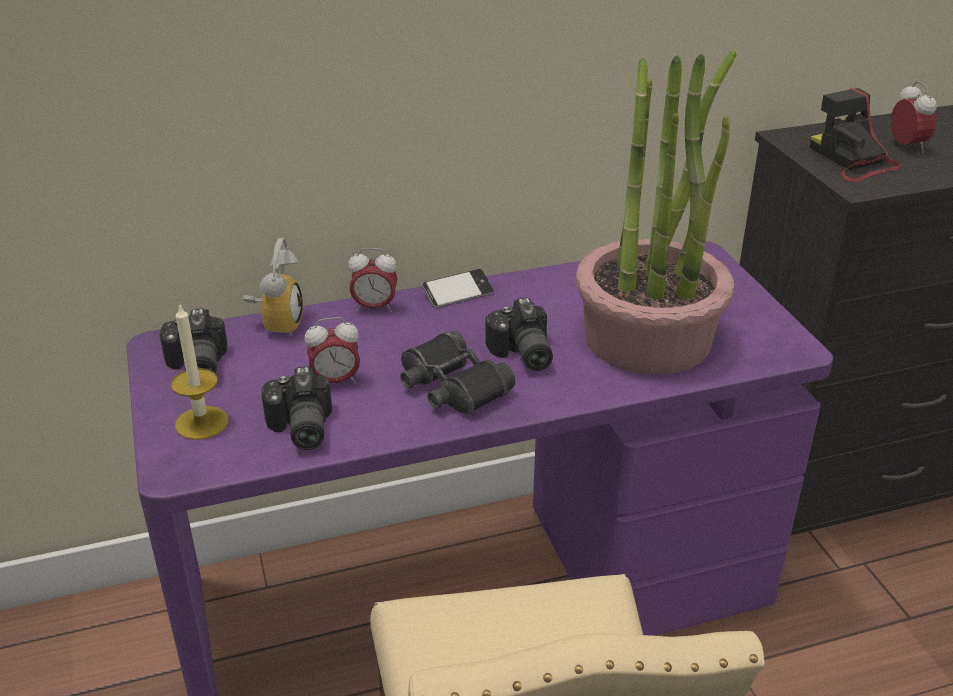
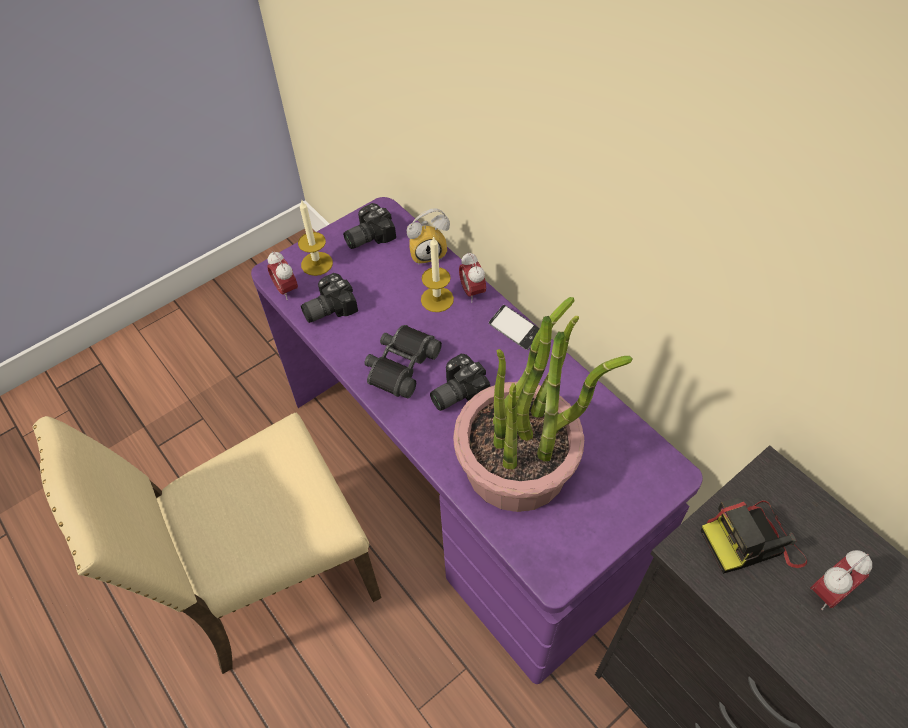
camera: 70 degrees right, 20 degrees up
(335, 381) = (381, 305): alarm clock -> alarm clock (286, 290)
(364, 335) = (437, 299): none -> candle
(852, 161) = (751, 541): camera -> camera turned 150 degrees counterclockwise

